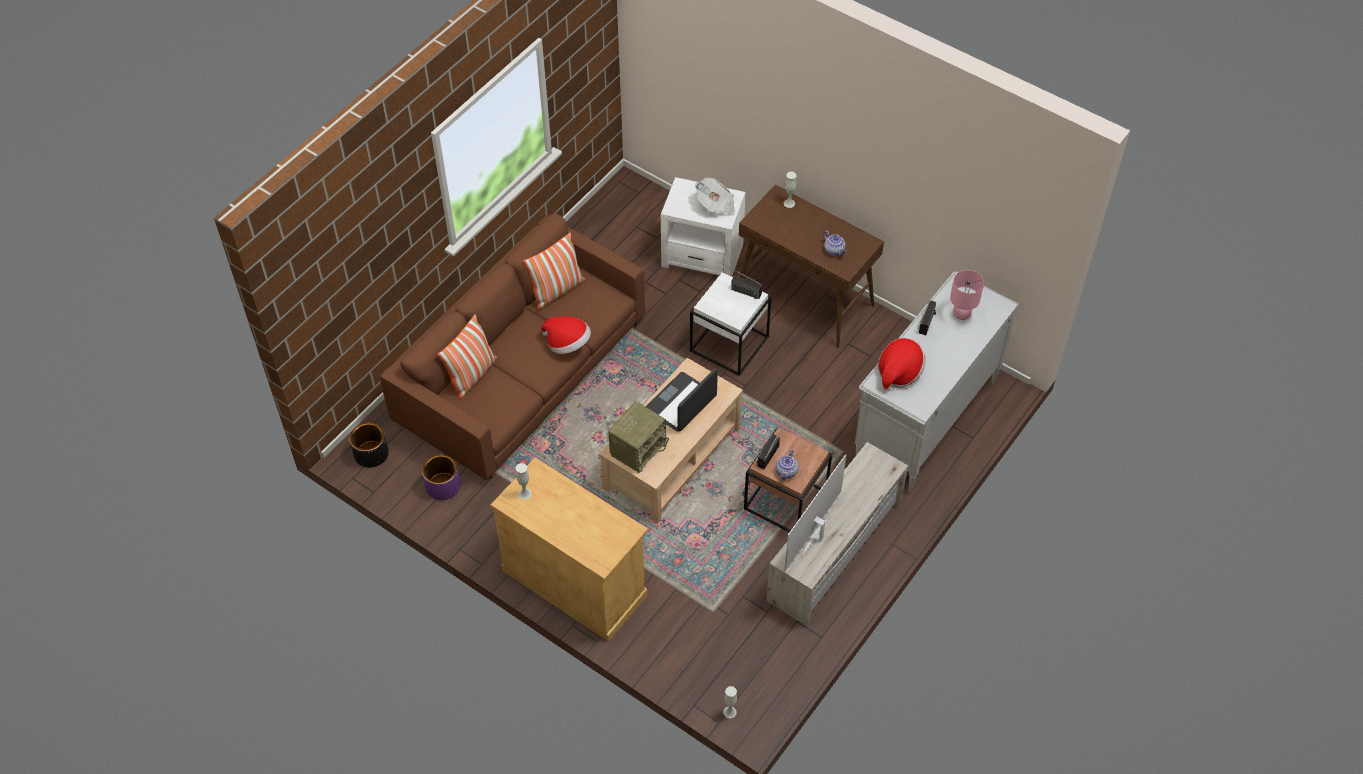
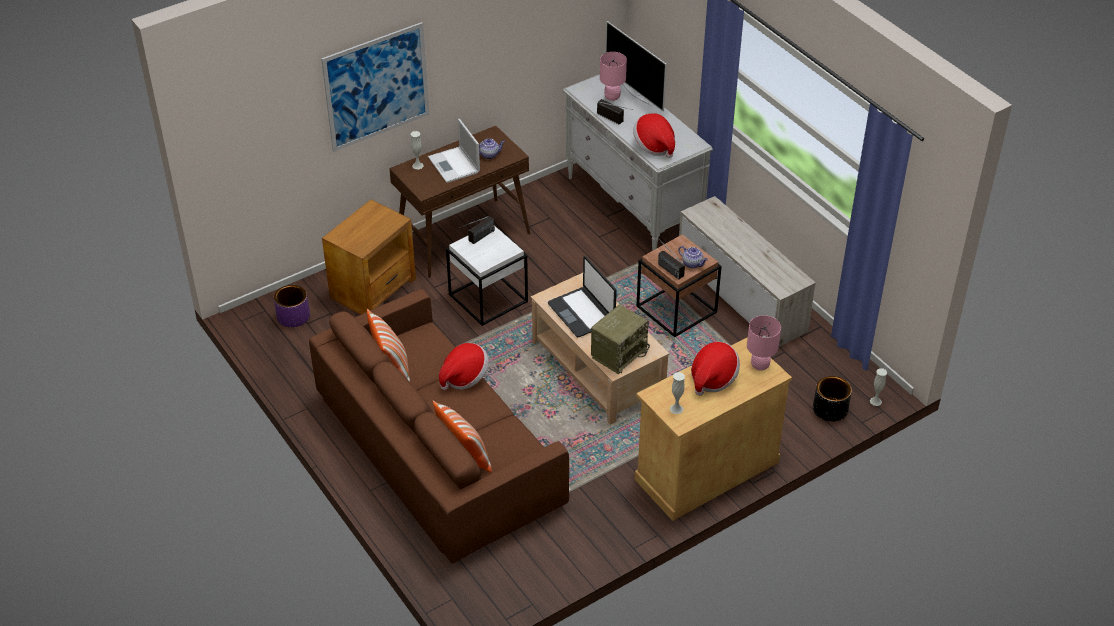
camera: 70 degrees left, 10 degrees down
(371, 454) = (482, 596): black planter -> black planter (829, 409)
(443, 486) = (552, 544): purple planter -> purple planter (294, 317)
(576, 513) = (713, 378): none -> hat
(610, 548) = (760, 365): none -> pink table lamp
(638, 448) = (619, 353): radio -> radio turned 75 degrees clockwise
(702, 256) = (374, 288): white side table -> brown side table
(716, 205) = (375, 221): newspaper -> none
(781, 109) = (376, 87): none -> picture
(803, 230) = (454, 165): none -> laptop
(816, 537) = (765, 265): television -> television (637, 94)

